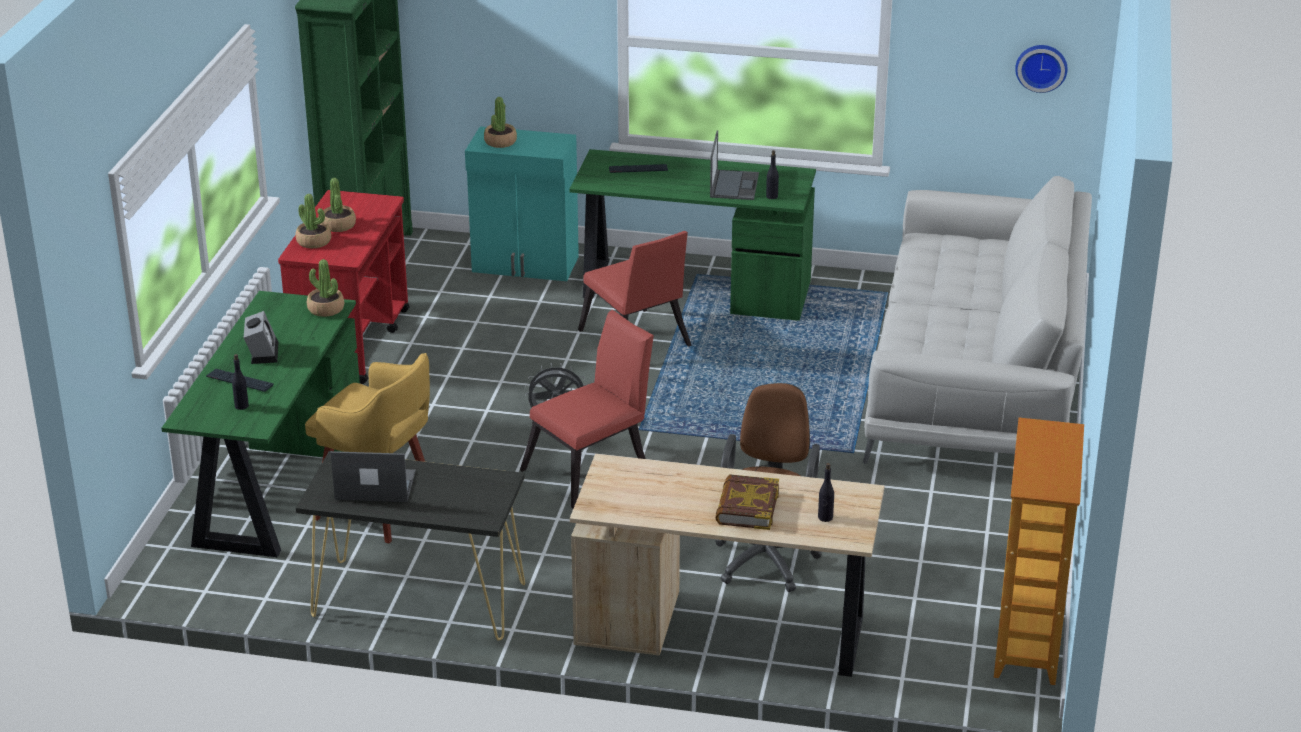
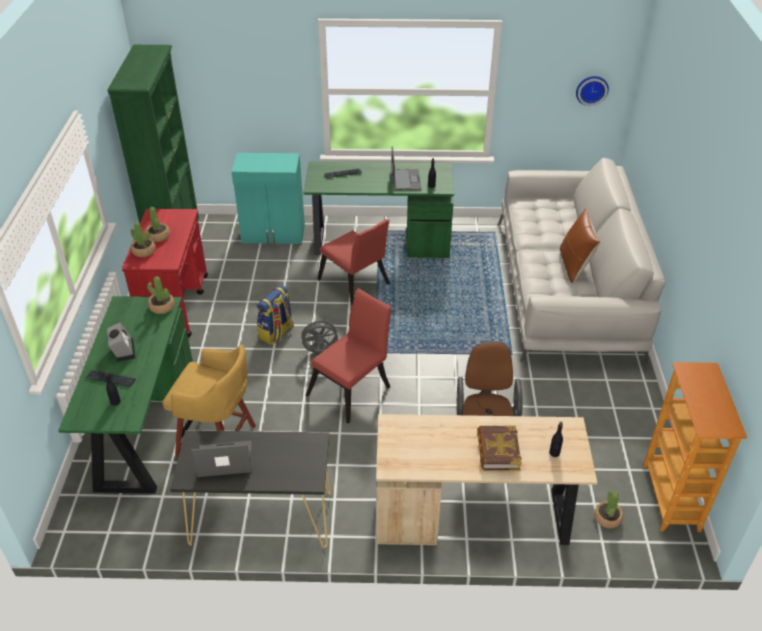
camera: 10 degrees left, 10 degrees up
(496, 392) = (276, 333): none -> backpack
(500, 142) = (252, 163): potted plant -> potted plant (607, 518)
(971, 327) = (574, 265): none -> brown pillow

